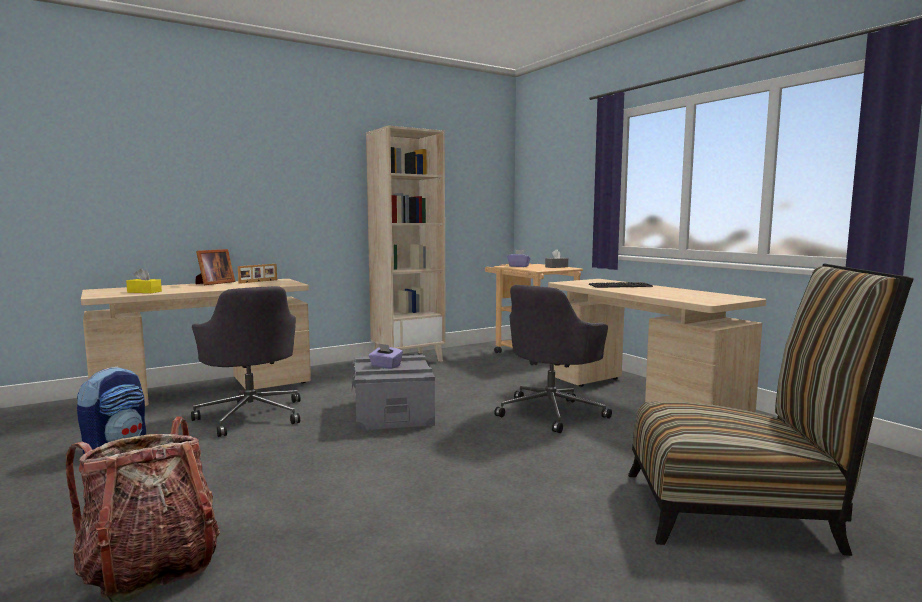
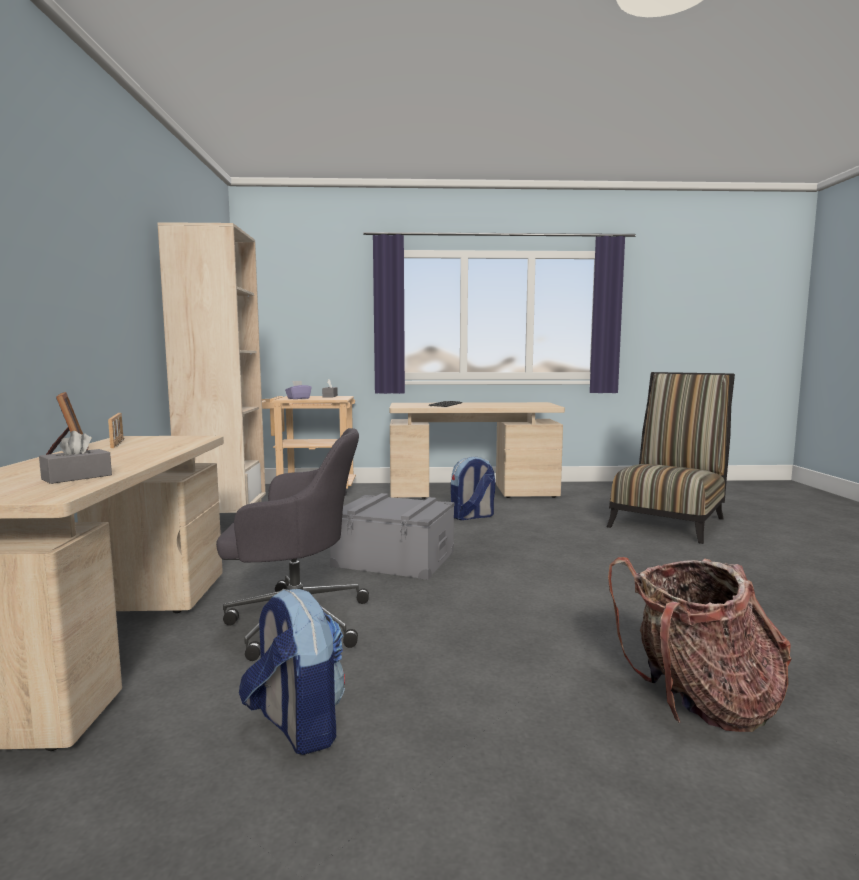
camera: 60 degrees left, 0 degrees up
(144, 292) = (77, 477): yellow tissue box -> grey tissue box
(385, 366) = (392, 508): purple tissue box -> none
(552, 412) = (472, 517): grey office chair -> backpack

